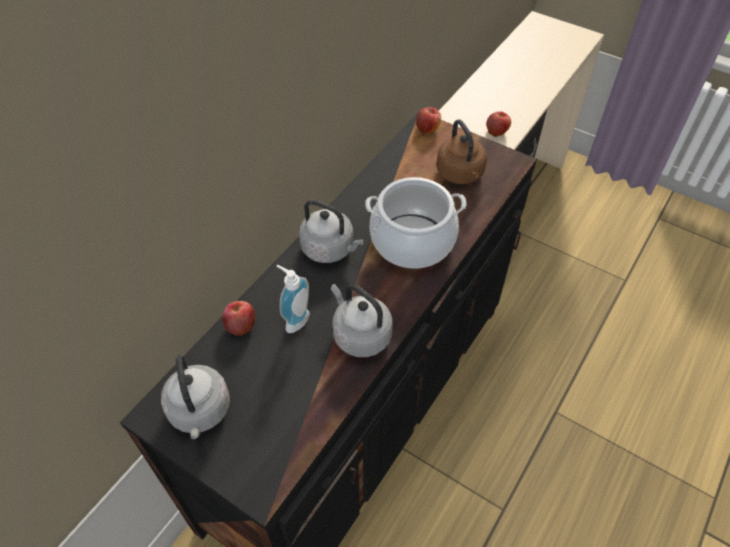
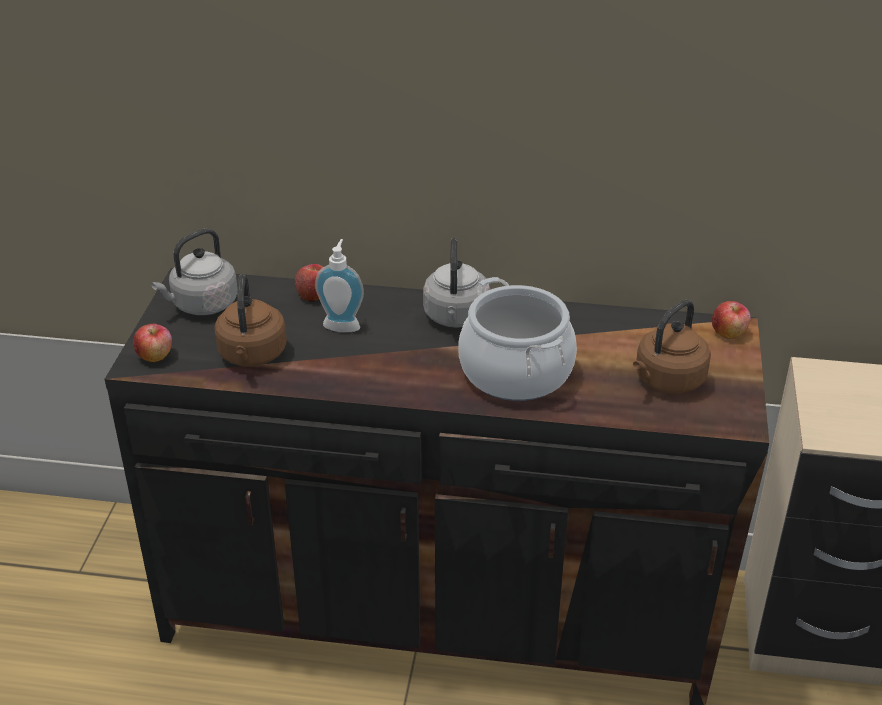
camera: 65 degrees right, 15 degrees down
(300, 395) = (252, 356): none -> brown kettle
(359, 335) = (351, 372): grey kettle -> none
(497, 131) = (835, 423): apple -> apple (155, 356)

